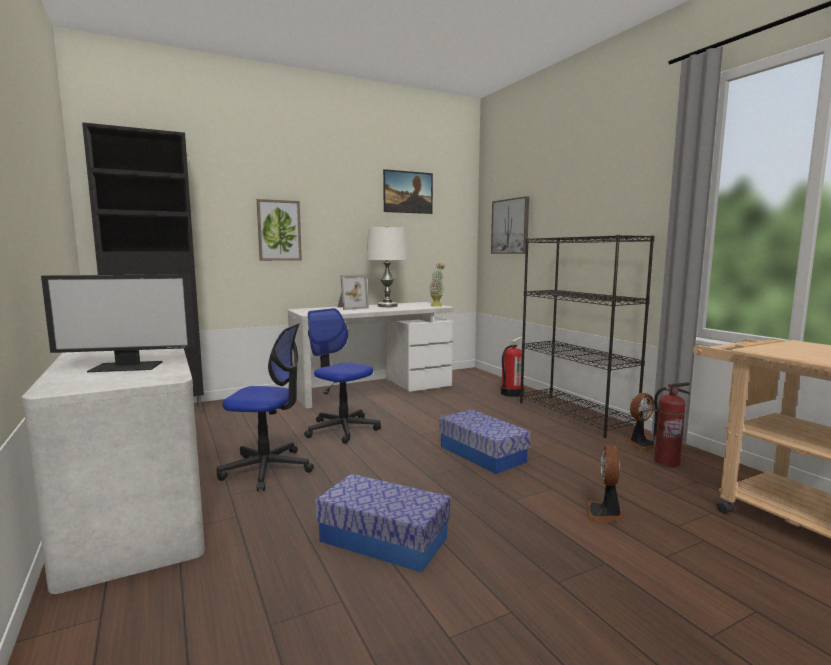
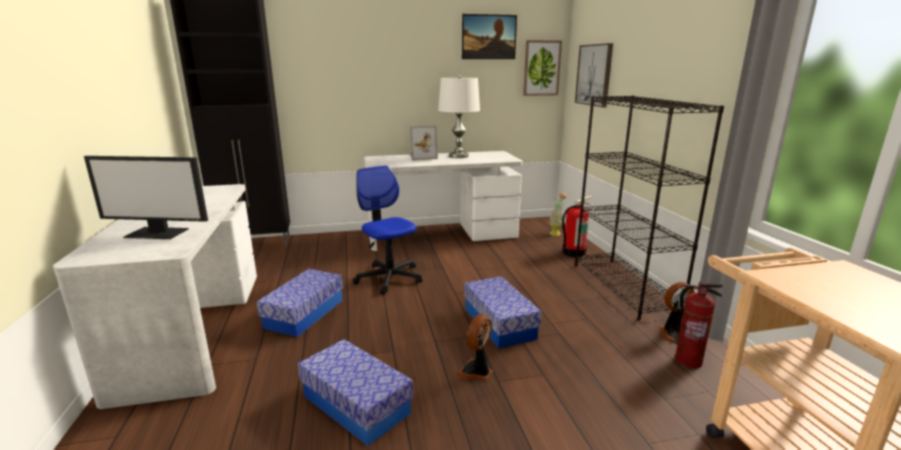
camera: 15 degrees right, 10 degrees up
(267, 469) = (304, 313): office chair -> storage box
(279, 230) = (356, 81): picture -> picture (541, 68)
(437, 305) = (508, 158): potted plant -> potted plant (556, 233)
(604, 514) = (577, 414): fan -> fan (476, 372)

